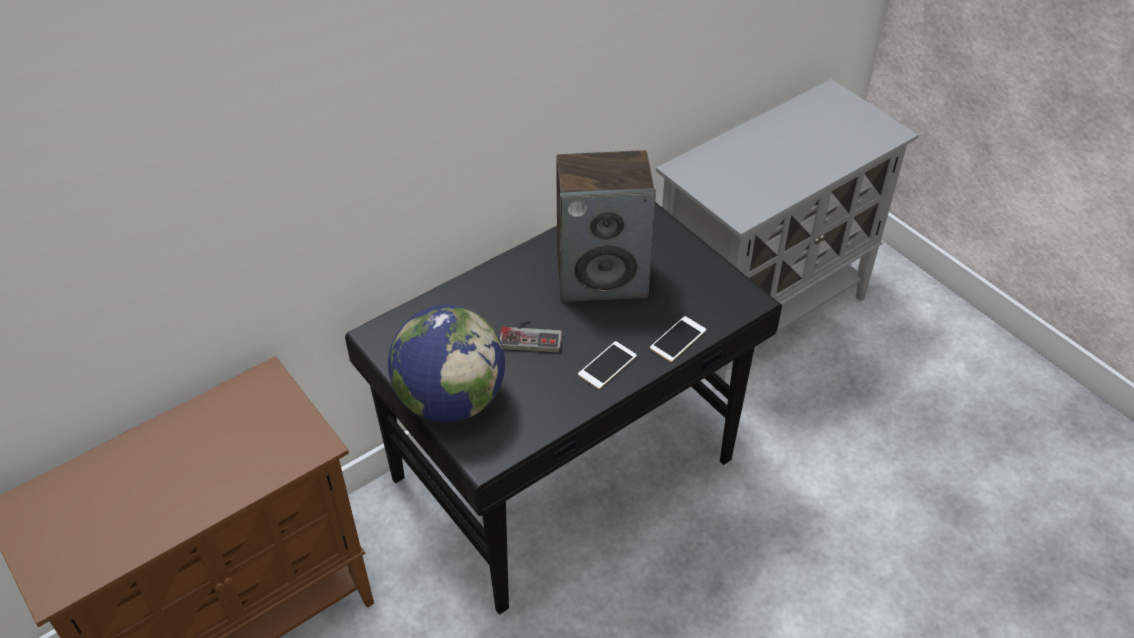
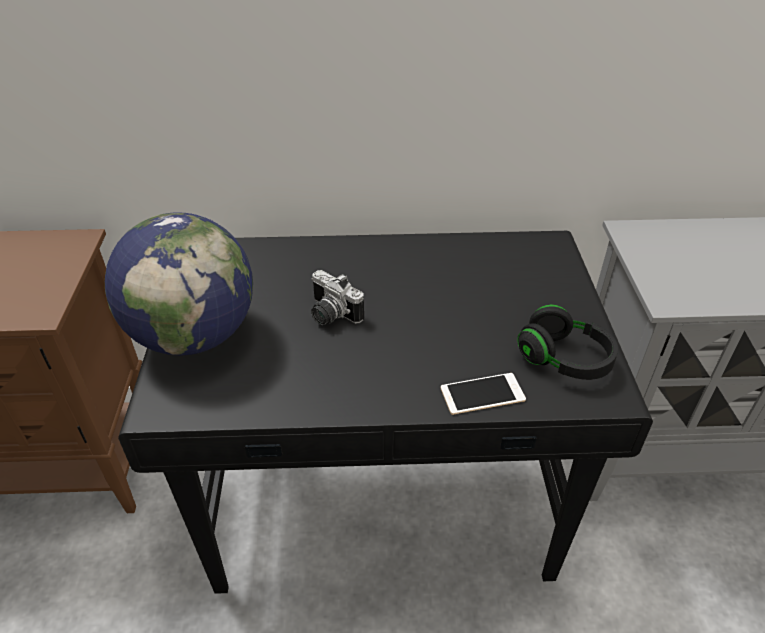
camera: 35 degrees right, 5 degrees down
(531, 336) = (330, 315): game controller -> camera
(602, 277) = (456, 295): speaker -> none
(607, 365) = (377, 381): phone -> none
(707, 290) = (564, 359): none -> black headphones

